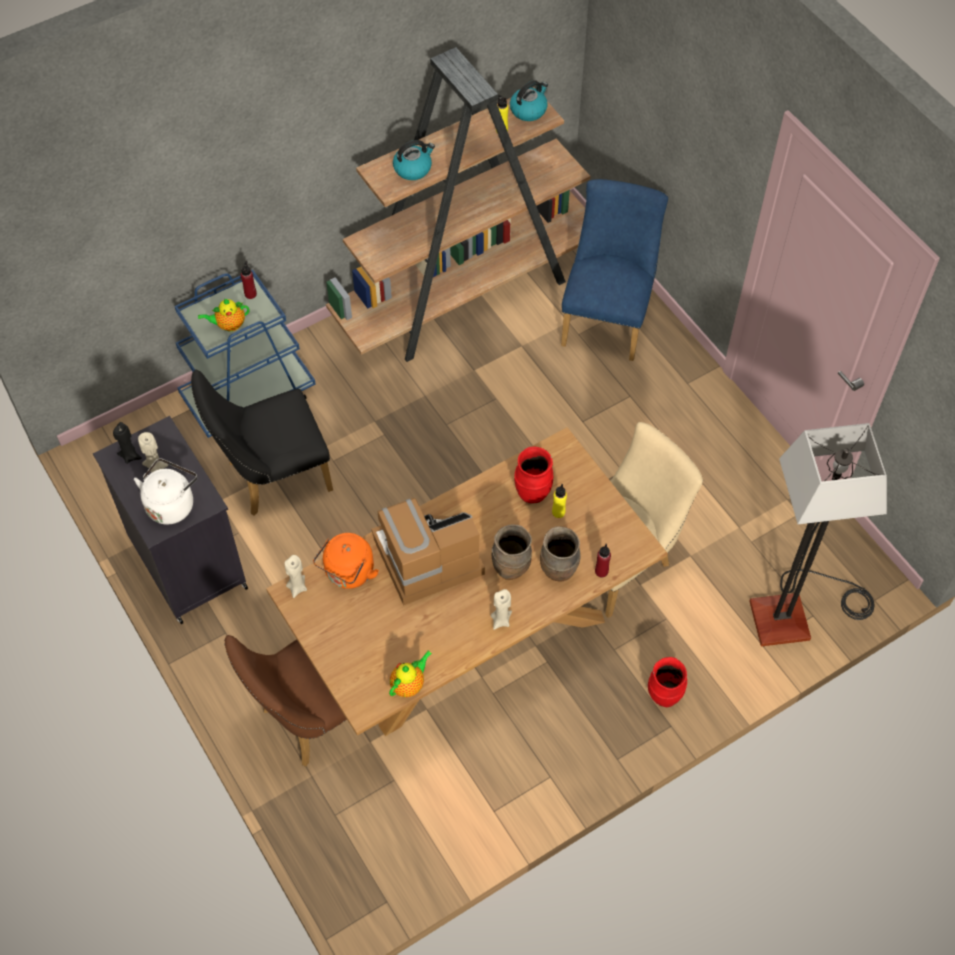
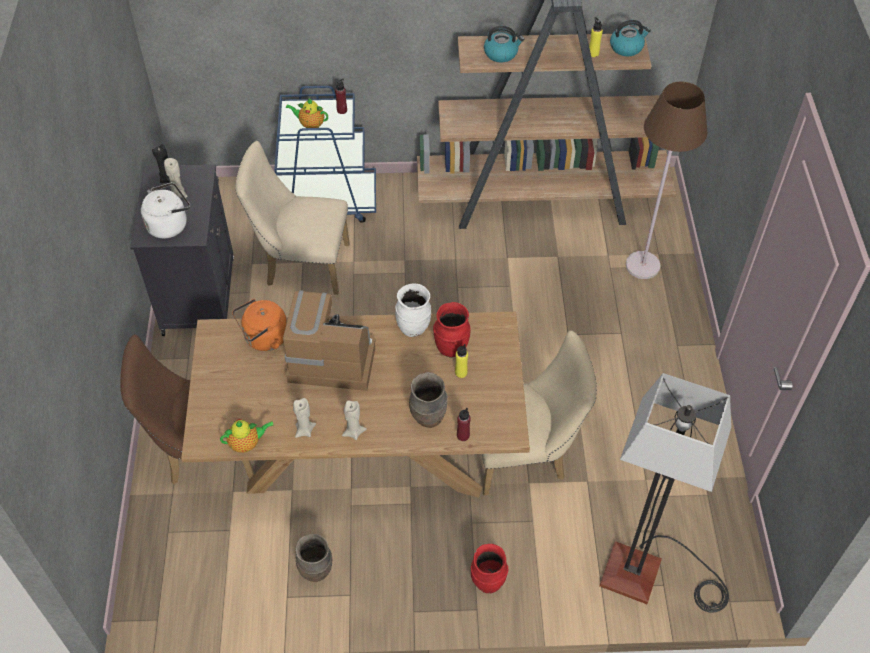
camera: 30 degrees right, 5 degrees down
(272, 477) = (301, 265): black chair -> beige chair
(297, 587) = (219, 330): beige candle -> beige candle (304, 430)
(484, 490) = (413, 328): none -> white vase
(511, 568) = (391, 396): brown vase -> brown vase (316, 571)
(607, 317) = (643, 265): blue chair -> brown floor lamp

